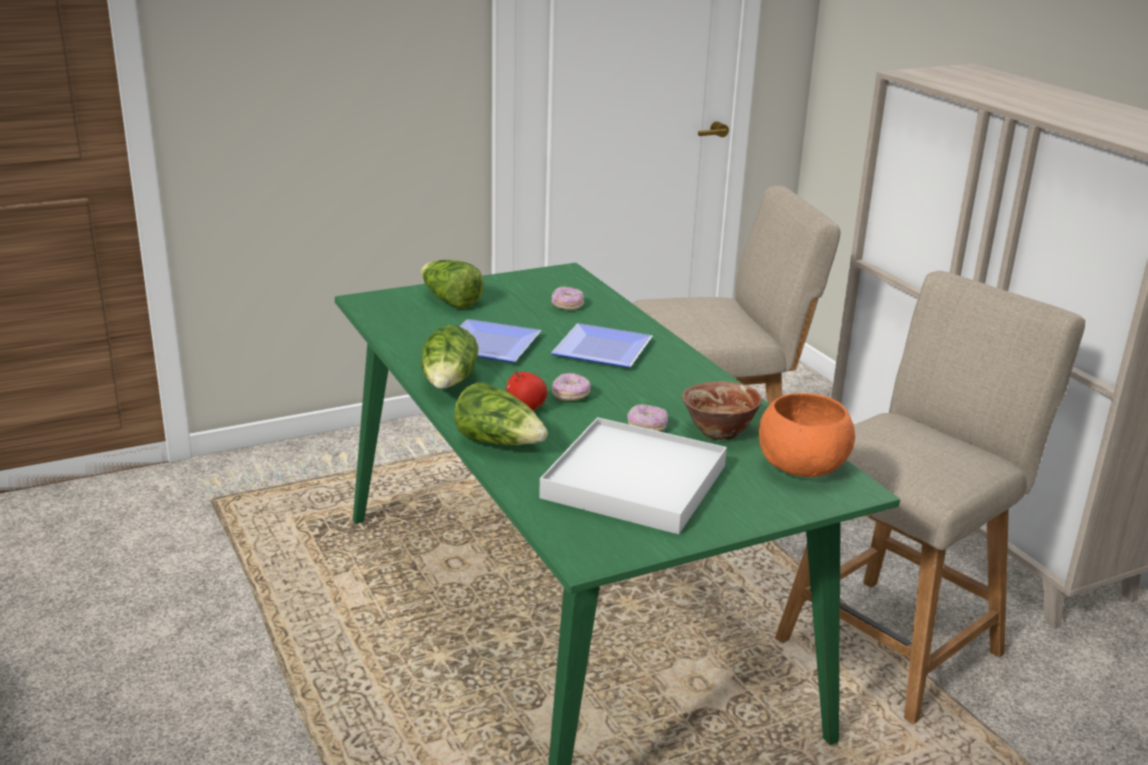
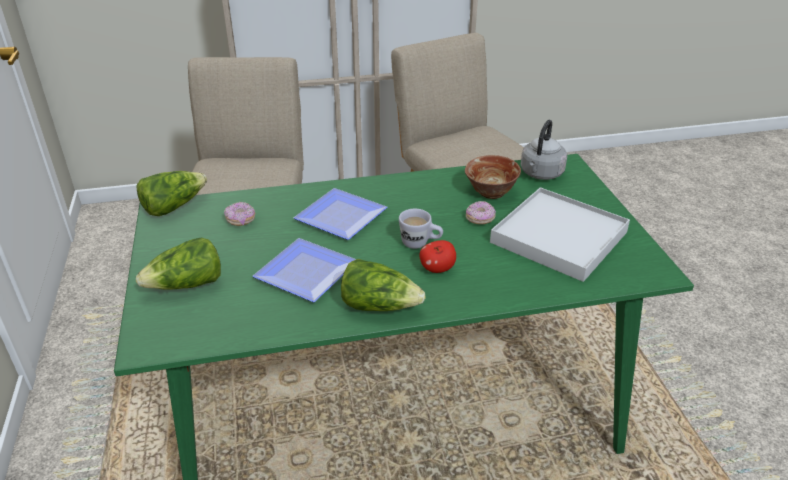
camera: 75 degrees left, 10 degrees up
(499, 443) = (495, 290): lettuce -> lettuce (173, 206)
(571, 396) = (420, 244): donut -> white mug
(801, 467) = (540, 174): orange bowl -> grey kettle

